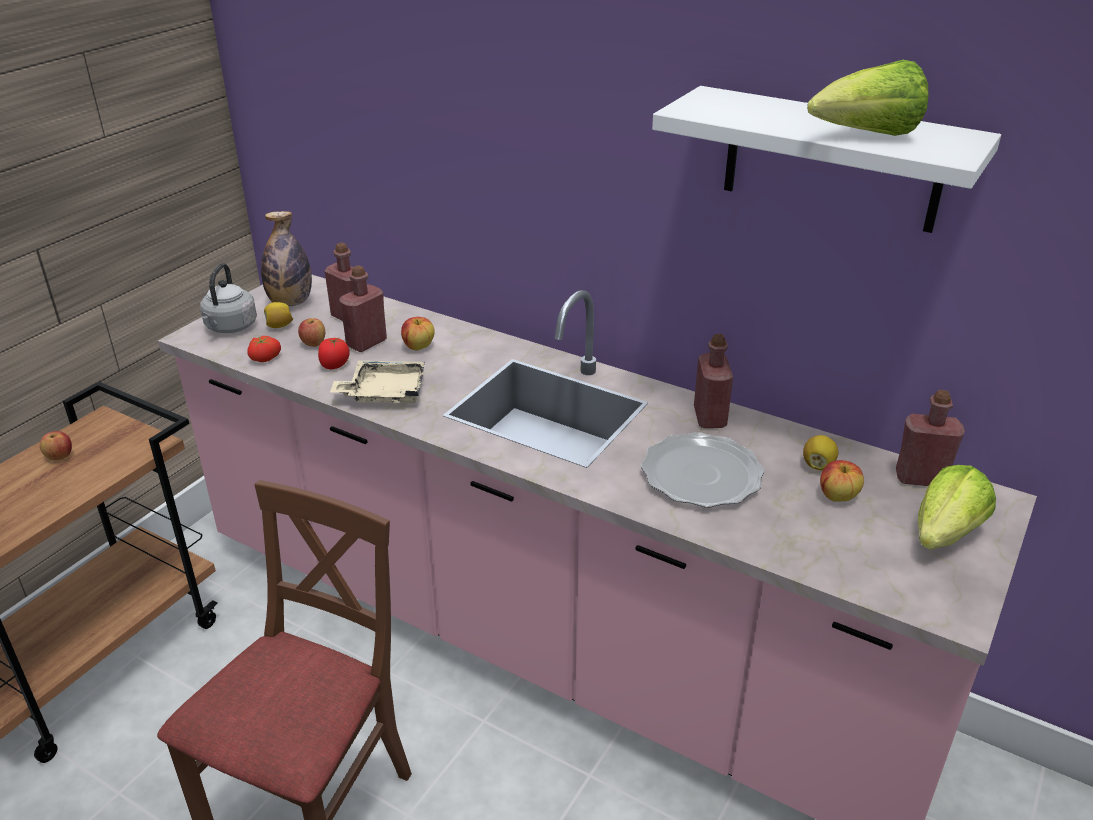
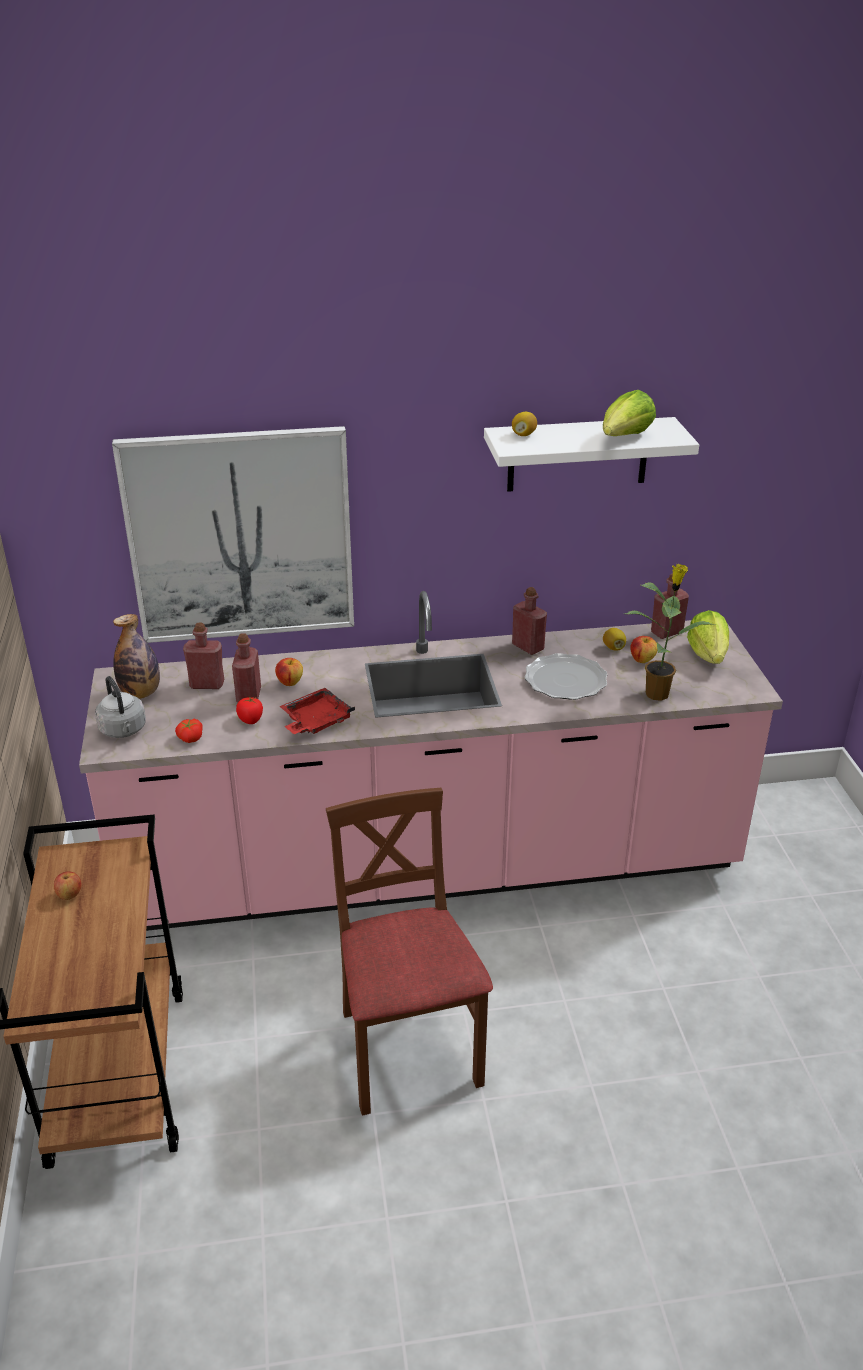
camera: 40 degrees left, 0 degrees up
(279, 326) = (162, 713): lemon -> lemon (523, 435)
(313, 344) = (211, 713): apple -> none
(384, 393) = (315, 721): beige tray -> red tray
(421, 161) = (240, 536): none -> picture
(803, 548) = (658, 693): none -> potted plant

